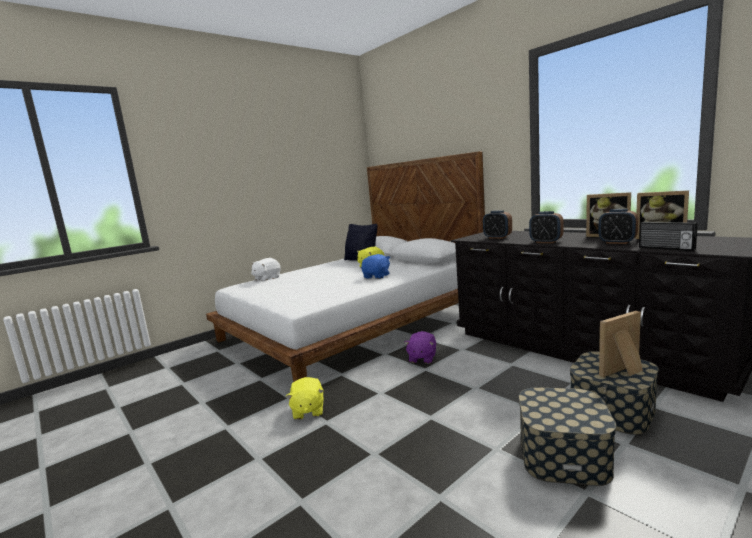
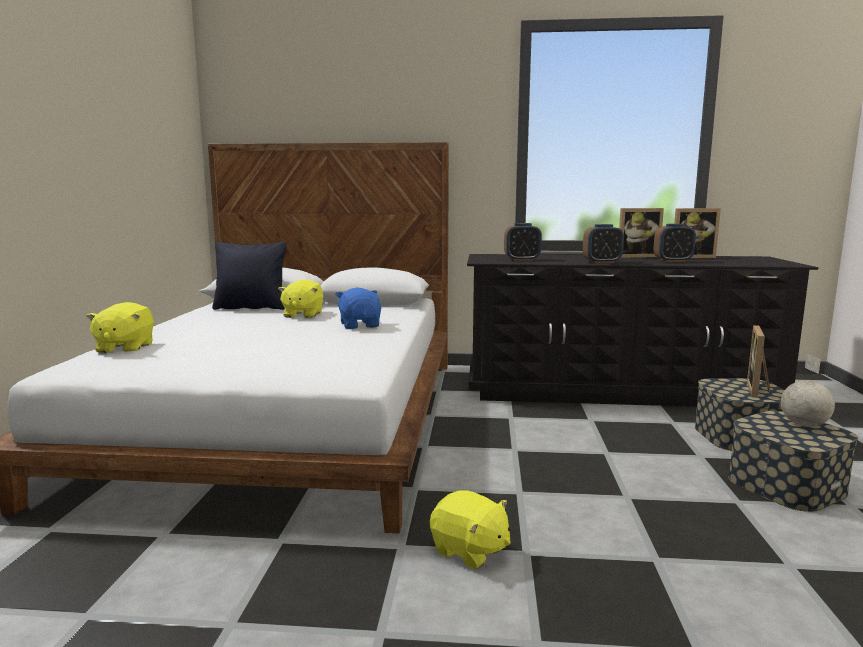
camera: 45 degrees left, 0 degrees up
(267, 278) = (124, 348): white plush toy -> yellow plush toy
(422, 358) = (485, 438): purple plush toy -> none
(581, 408) = (804, 425): none -> globe
(666, 248) = (733, 264): radio -> none

